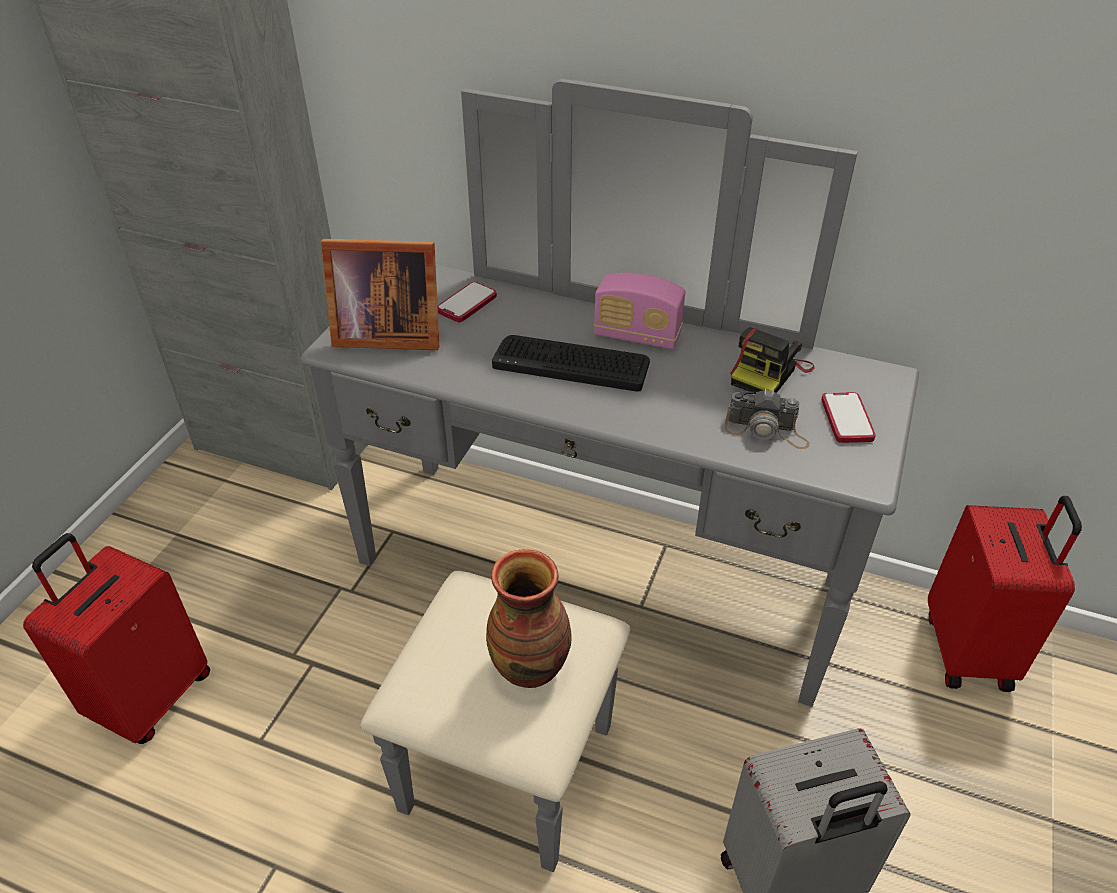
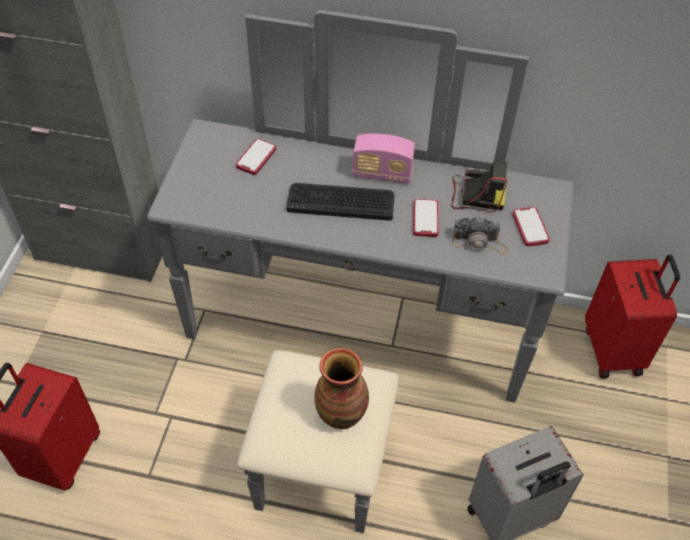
camera: 10 degrees left, 10 degrees up
(385, 334) = (203, 190): picture frame -> none
(690, 394) = (425, 219): none -> phone
(769, 373) = (475, 195): camera -> camera turned 105 degrees counterclockwise

